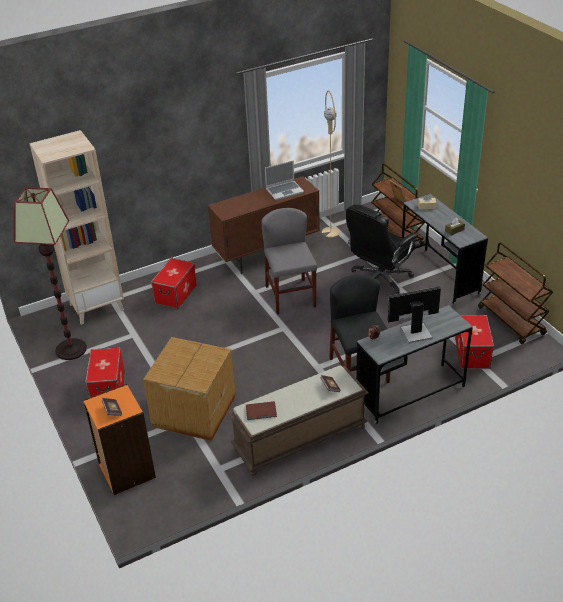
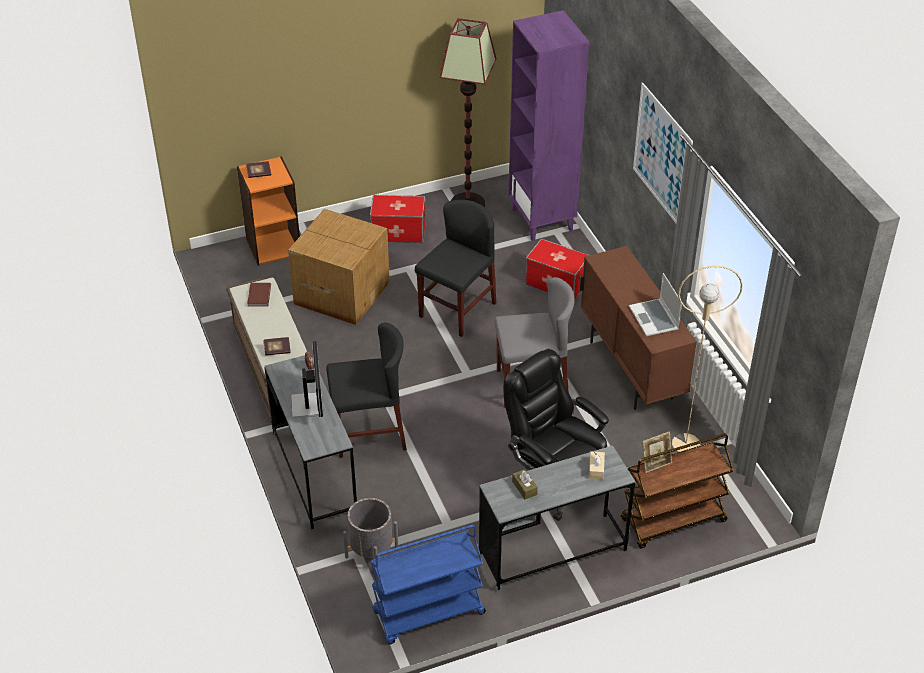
camera: 95 degrees right, 5 degrees up
(97, 306) = (542, 220): beige bookcase -> purple bookcase
(199, 122) = (662, 155): none -> picture
(211, 340) = (457, 310): none -> black chair
(472, 353) = (371, 552): storage box -> grey planter
(511, 321) = (428, 614): brown cart -> blue cart

